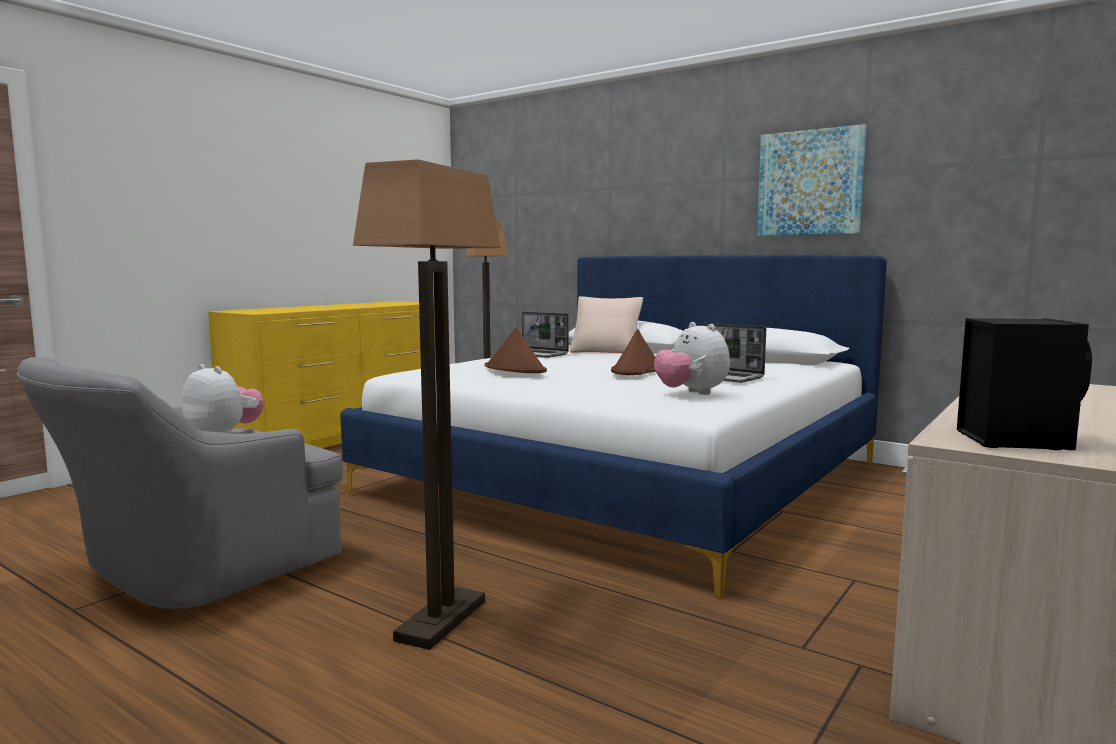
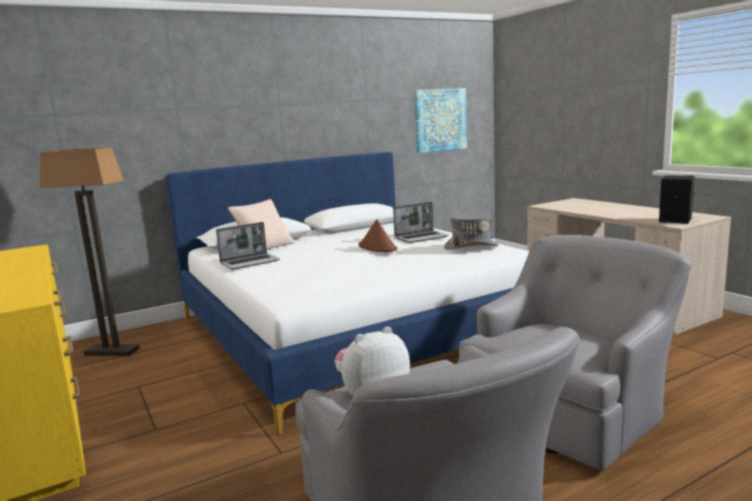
camera: 65 degrees left, 5 degrees up
(442, 621) = (570, 411): floor lamp -> grey armchair
(515, 369) = (347, 268): brown hat -> none
(691, 393) = (471, 247): plush toy -> grey hat
(810, 183) = (338, 107): picture -> picture (440, 120)

